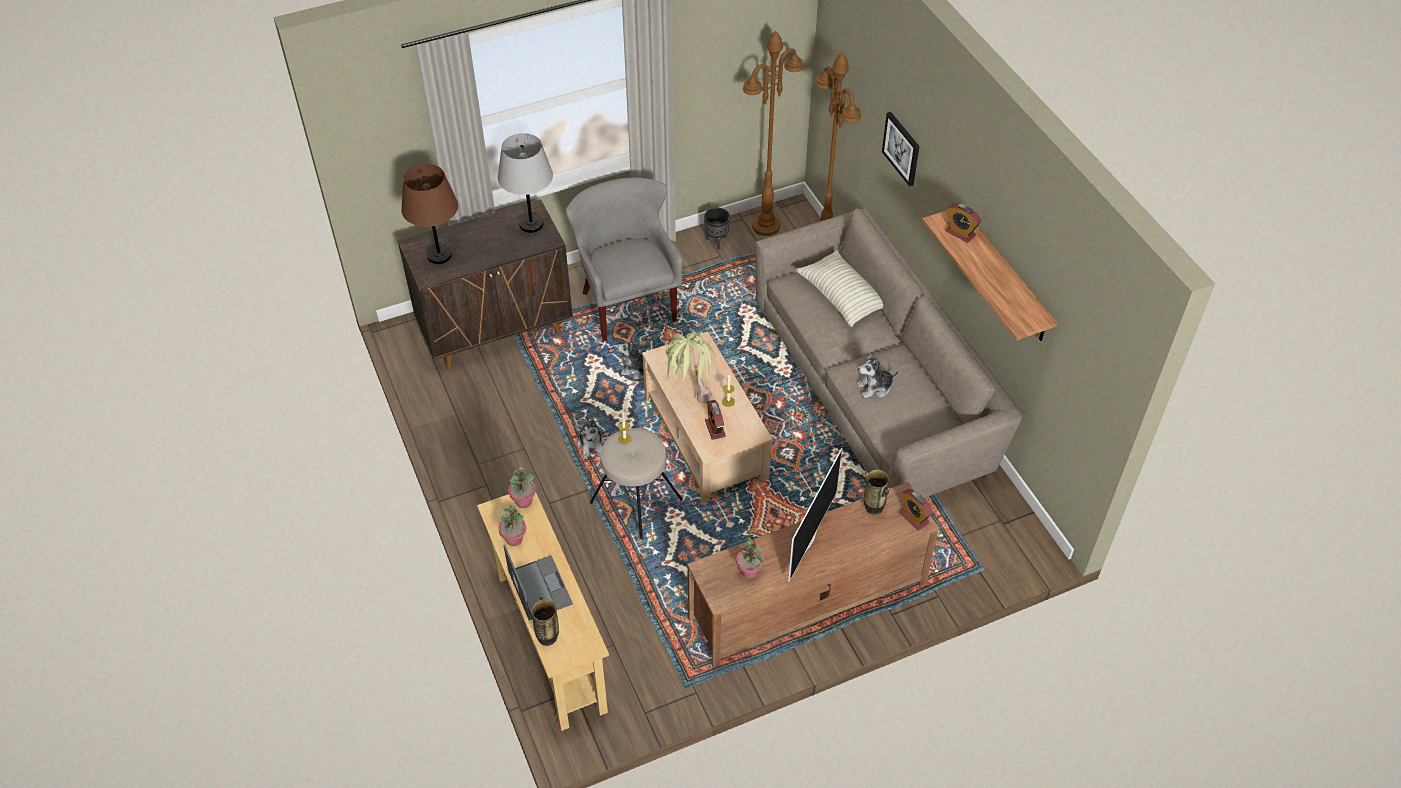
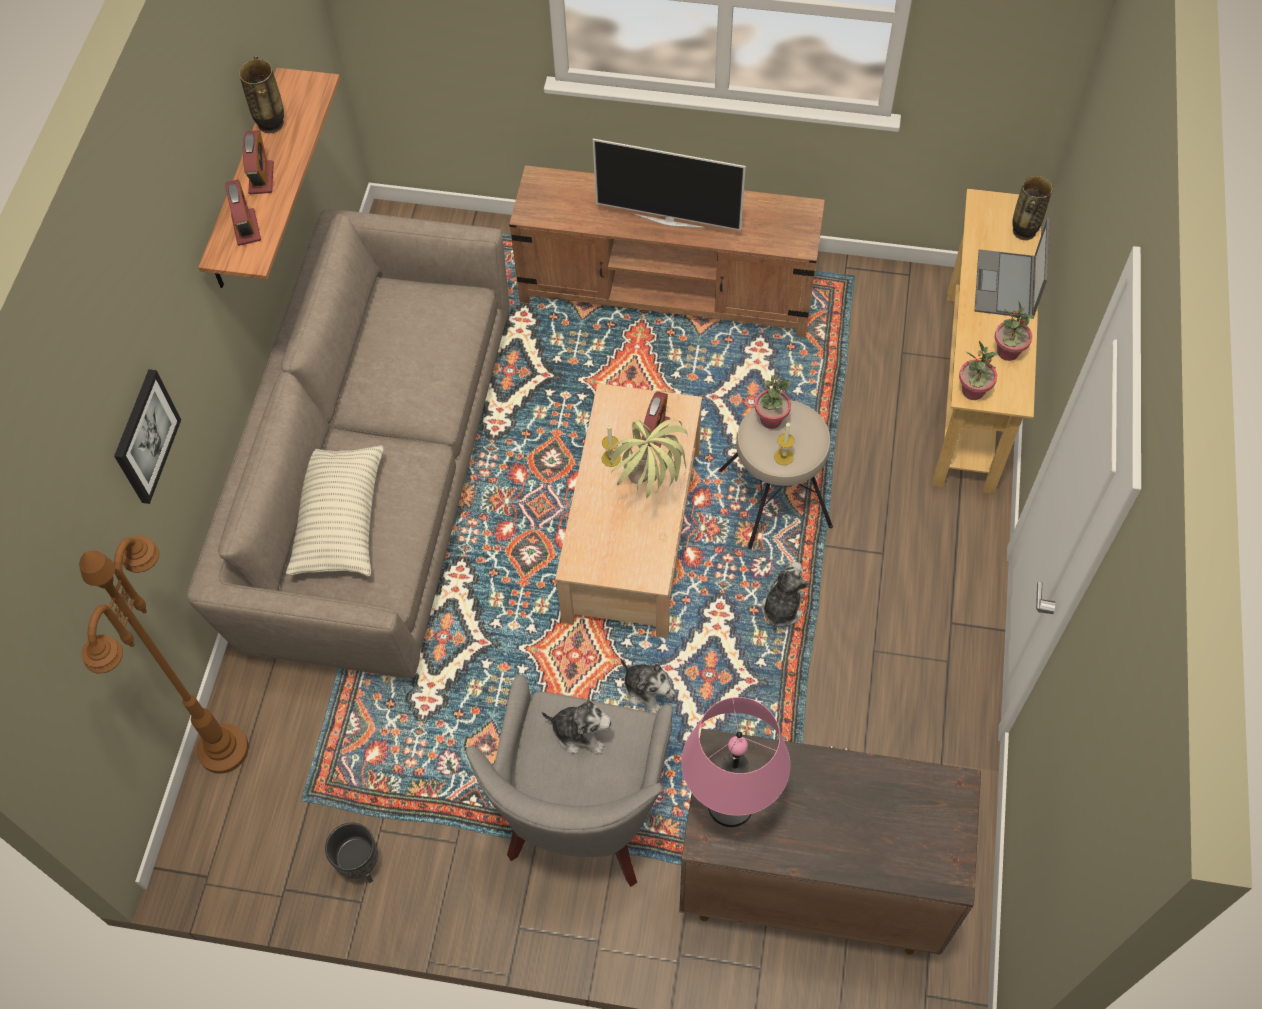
camera: 145 degrees left, 10 degrees up
(439, 255) = (916, 823): brown table lamp -> none
(531, 224) = (731, 804): grey table lamp -> pink table lamp
(749, 571) = (756, 220): potted plant -> potted plant (770, 419)
(765, 226) = (264, 849): brown floor lamp -> none
(807, 539) = (669, 220): television -> television turned 135 degrees counterclockwise
(873, 508) = (572, 215): vase -> vase (271, 124)
(875, 387) = (424, 372): plush toy -> plush toy (581, 732)
(914, 518) = (540, 186): alarm clock -> alarm clock (261, 178)

